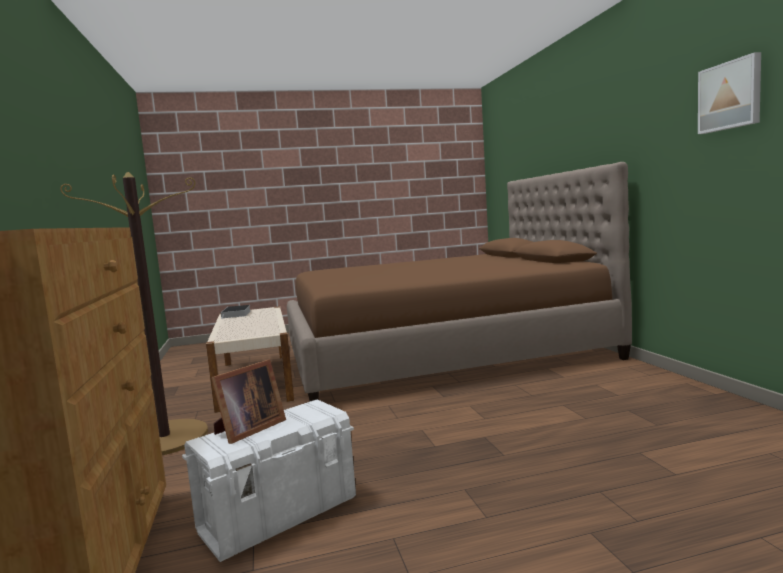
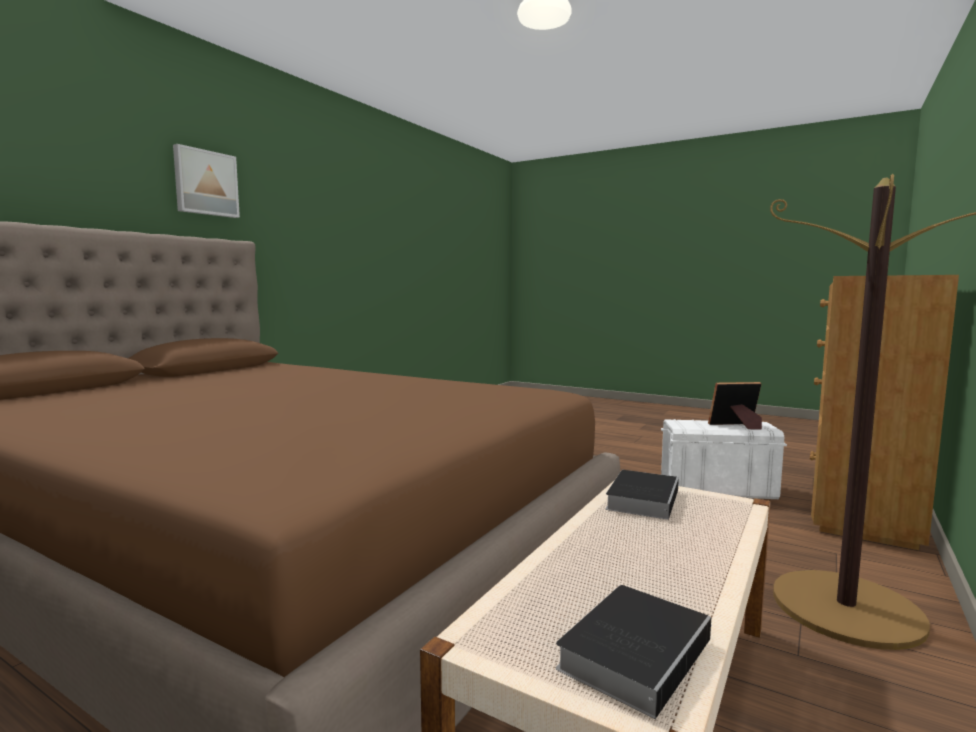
camera: 135 degrees left, 0 degrees up
(264, 330) = (642, 498): none -> book
(730, 95) = (333, 212): picture -> picture (205, 183)

